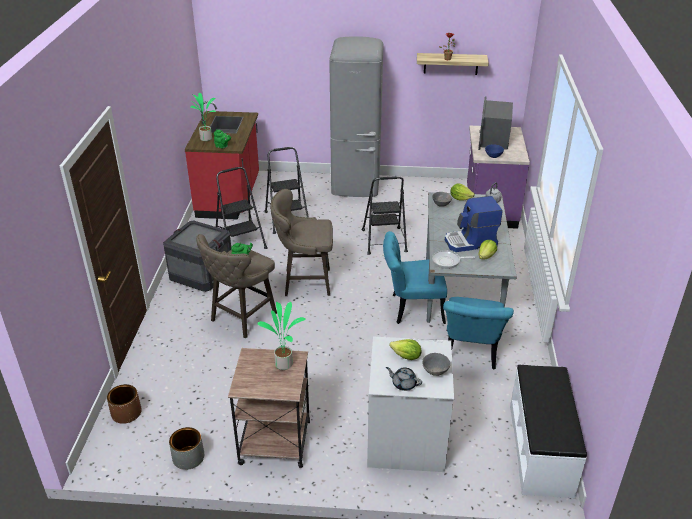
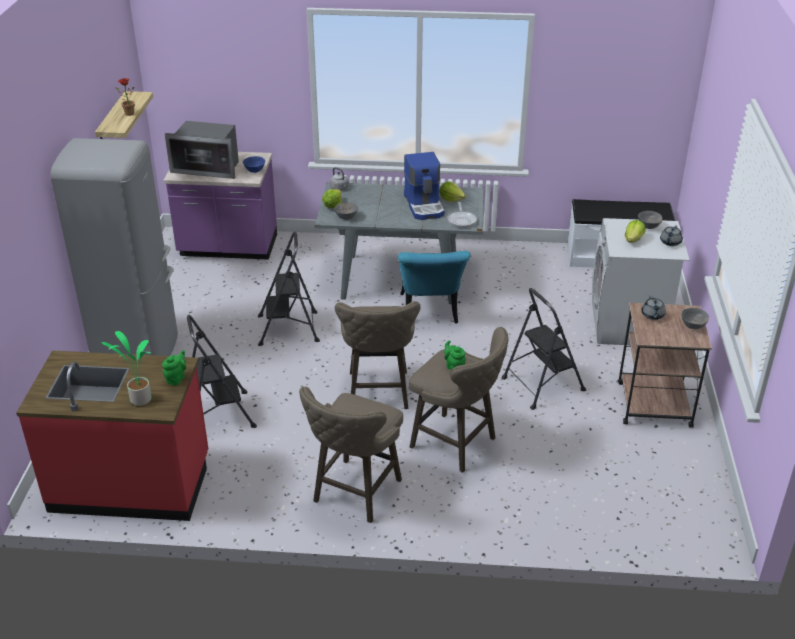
camera: 90 degrees left, 0 degrees up
(126, 413) = (647, 529): brown planter -> none
(188, 458) = (696, 466): grey planter -> none
(202, 274) = (355, 493): crate -> beige stool
(240, 241) = (271, 460): black step ladder -> black step ladder (541, 384)
(263, 388) = (693, 327): none -> grey bowl
(284, 363) = (652, 315): potted plant -> grey teapot
(470, 354) = (502, 281): turquoise chair -> none

